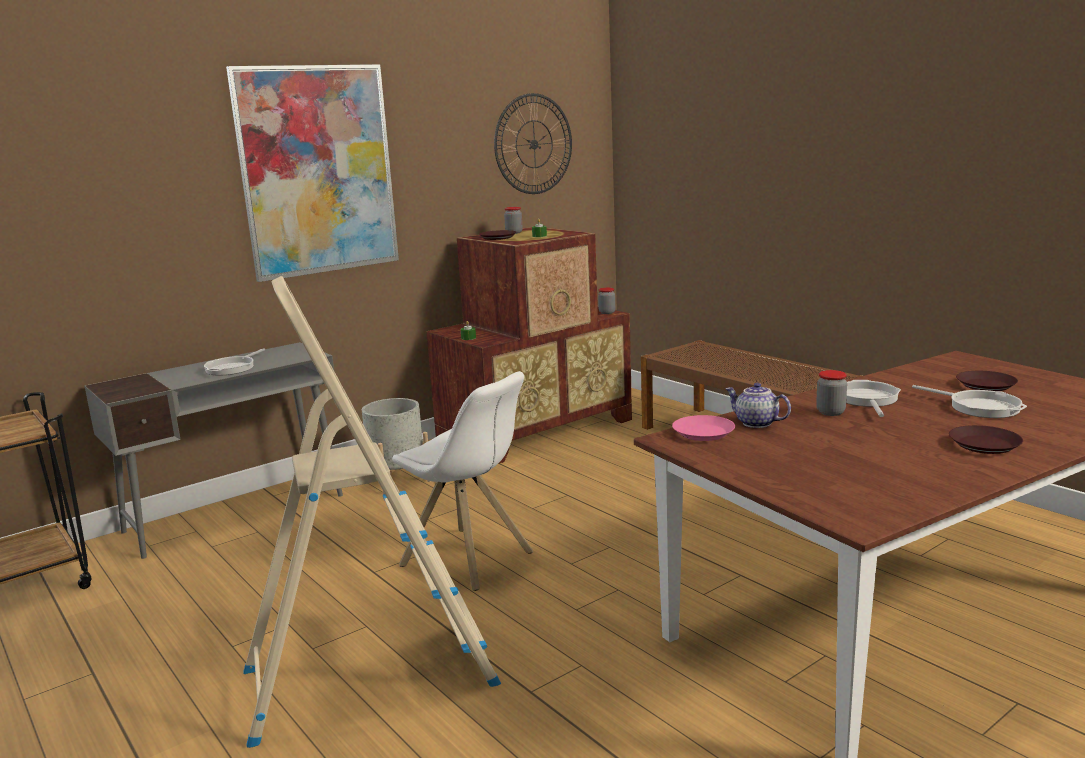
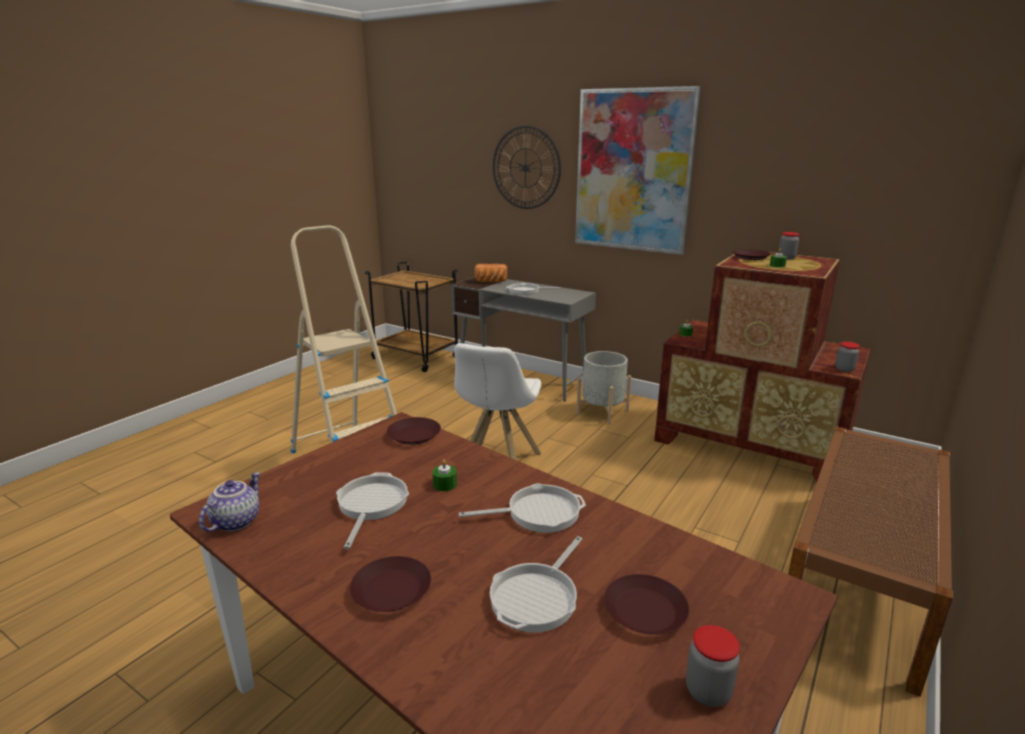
camera: 70 degrees right, 5 degrees up
(145, 382) = (490, 282): none -> bread
(533, 144) = (871, 172): wall clock -> wall clock (525, 168)
(703, 433) = (413, 435): pink plate -> brown plate
(755, 423) = (443, 455): teapot -> teapot (235, 521)
(815, 425) = (445, 484): none -> green candle
(830, 412) = (486, 492): jar -> jar (708, 691)
(851, 451) = (371, 505): none -> frying pan

